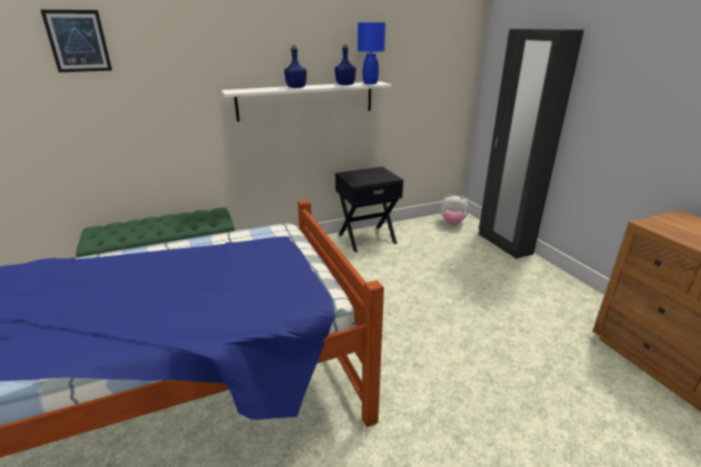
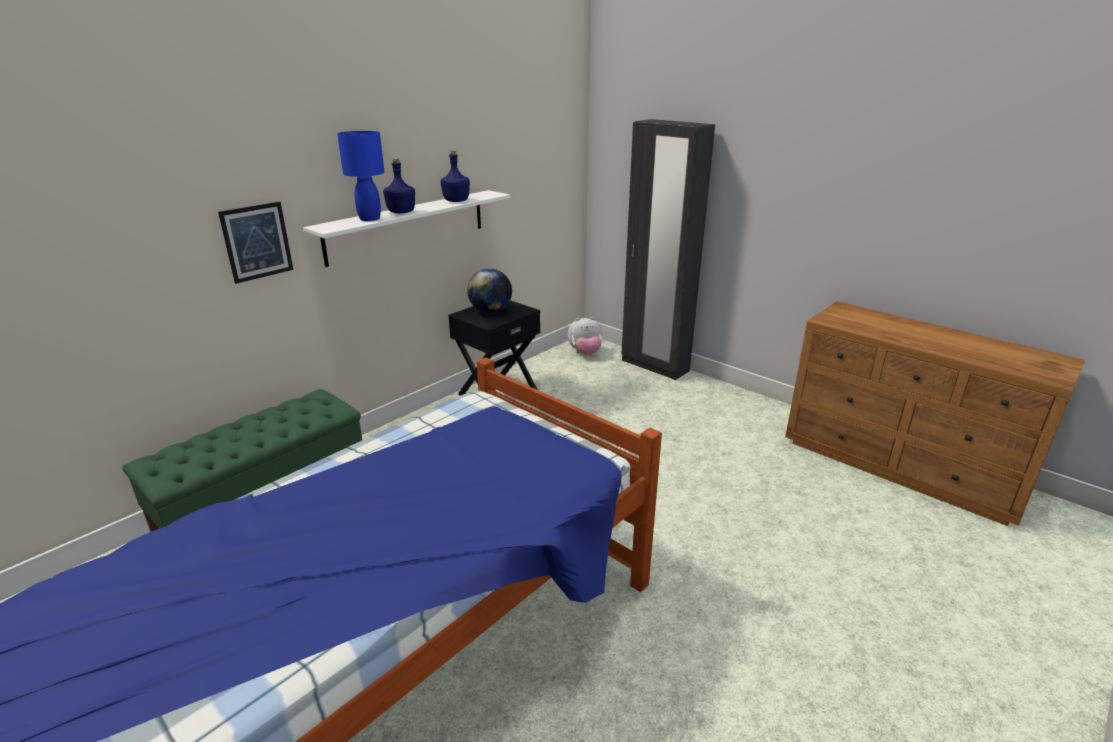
camera: 25 degrees left, 0 degrees up
(78, 41) = (100, 183): picture -> picture (257, 242)
(366, 175) = (491, 311): none -> globe
(370, 83) = (482, 195): blue table lamp -> blue table lamp (369, 219)

